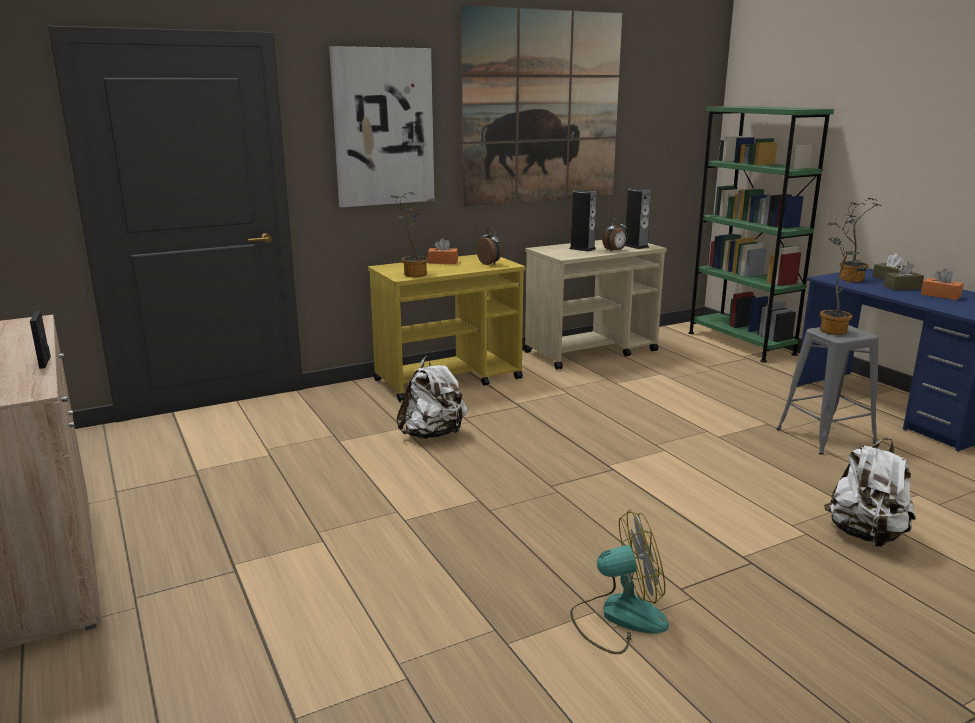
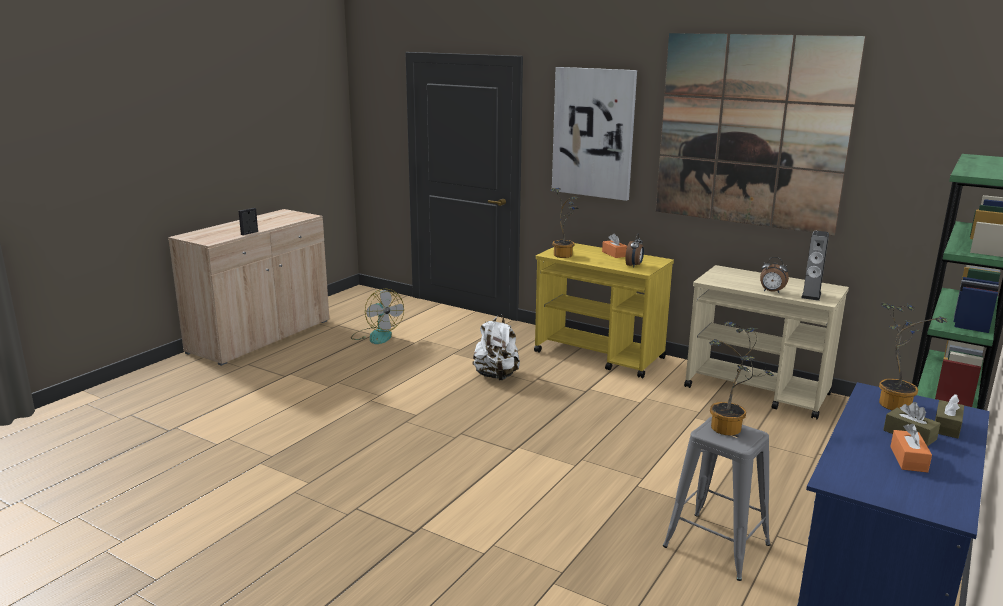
camera: 60 degrees right, 0 degrees up
(582, 249) = (753, 281): speaker -> none
(618, 617) = (307, 491): fan -> fan (376, 335)
(866, 535) = (509, 586): white backpack -> none

